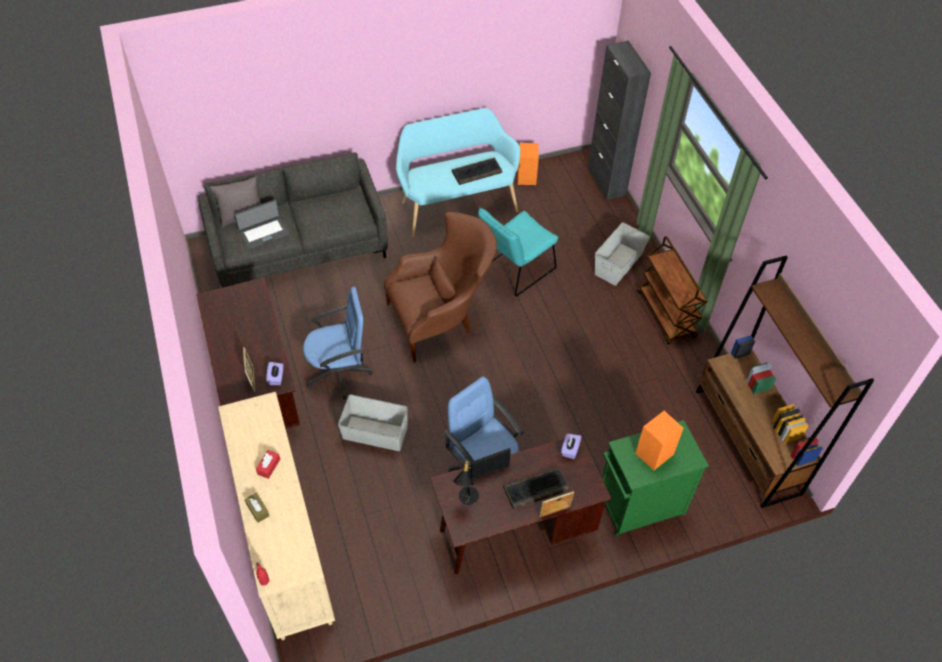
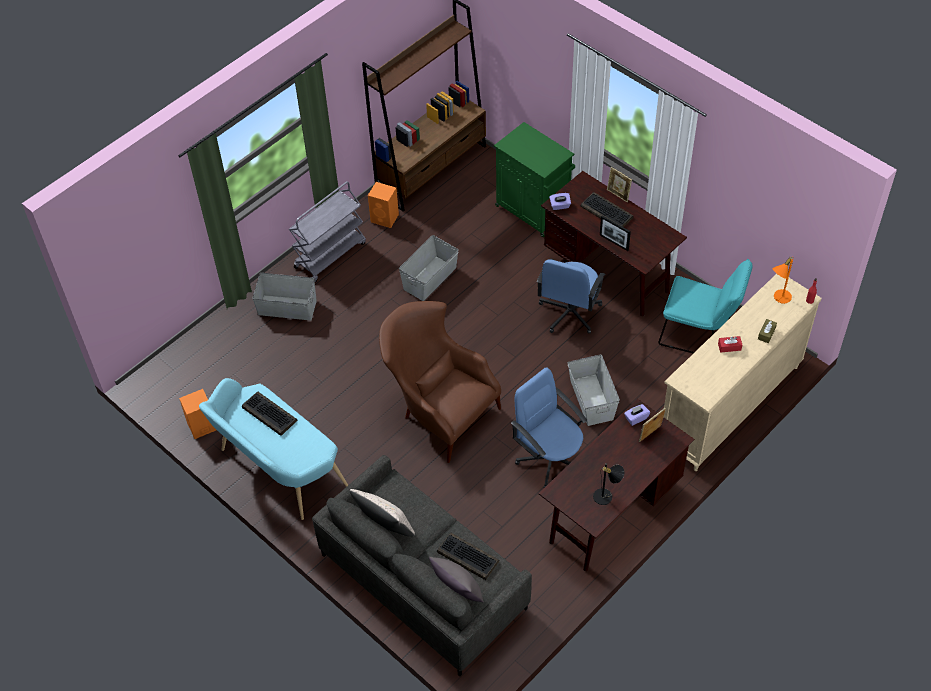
camera: 115 degrees left, 0 degrees up
(264, 233) = (467, 556): laptop -> keyboard
(290, 552) = (779, 297): none -> orange table lamp
(328, 200) = (385, 526): none -> beige pillow
(466, 499) = (645, 246): black table lamp -> black table lamp (606, 497)
(514, 270) = (343, 381): turquoise chair -> turquoise chair (699, 333)
(594, 376) = (430, 278): none -> grey storage box
(606, 181) = (172, 357): black cabinet -> none
(653, 454) = (536, 151): orange speaker -> orange speaker (385, 218)
(666, 315) = (330, 254): brown cart -> grey cart

